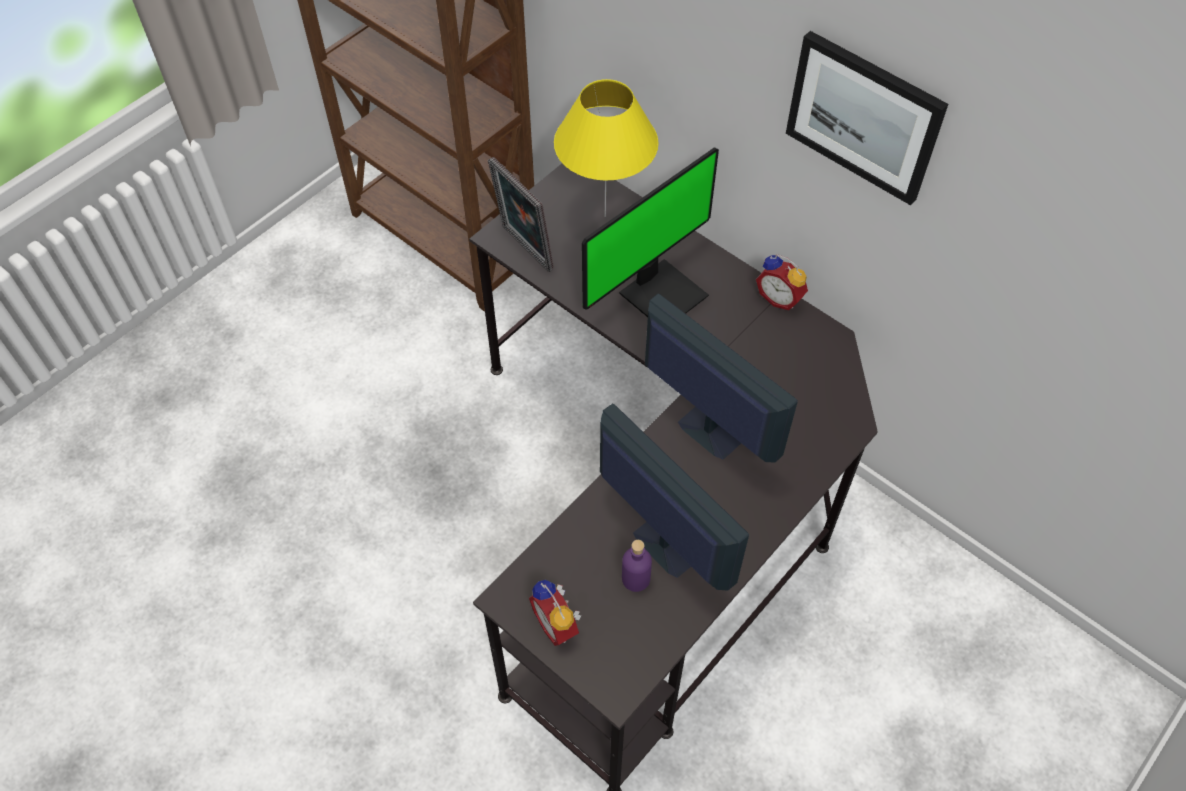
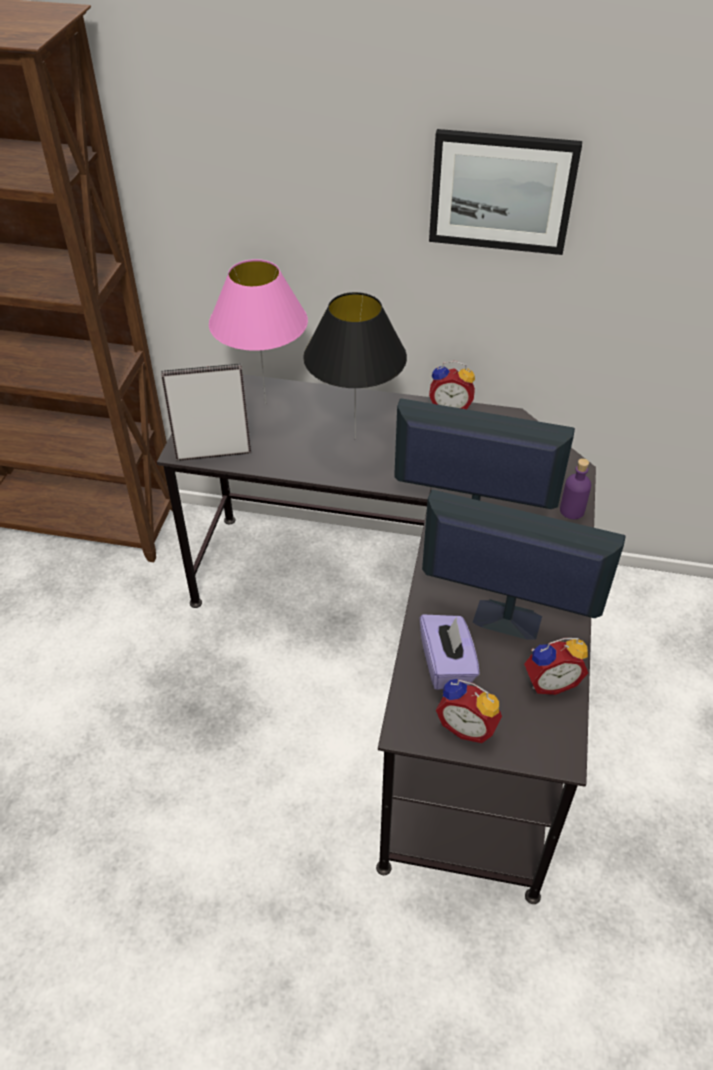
camera: 30 degrees left, 10 degrees down
(524, 250) = (213, 452): picture frame -> picture frame turned 150 degrees clockwise
(581, 560) = (447, 664): none -> purple tissue box
(604, 216) = (265, 403): yellow table lamp -> pink table lamp
(635, 579) = (503, 656): purple bottle -> purple bottle (572, 510)
(659, 623) = (550, 681): none -> alarm clock
(661, 292) = (354, 438): monitor -> black table lamp

